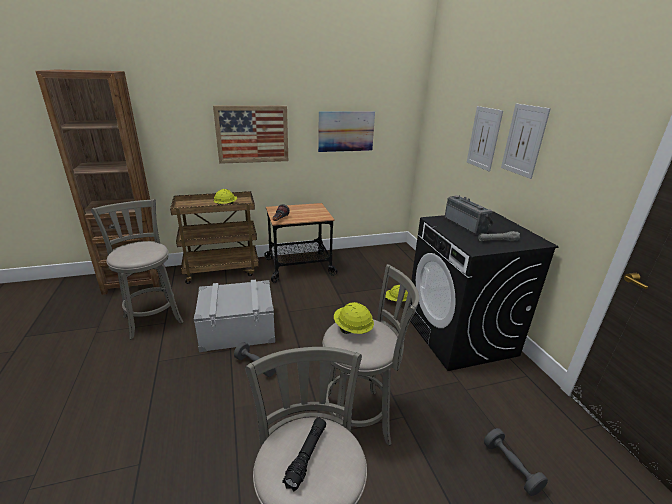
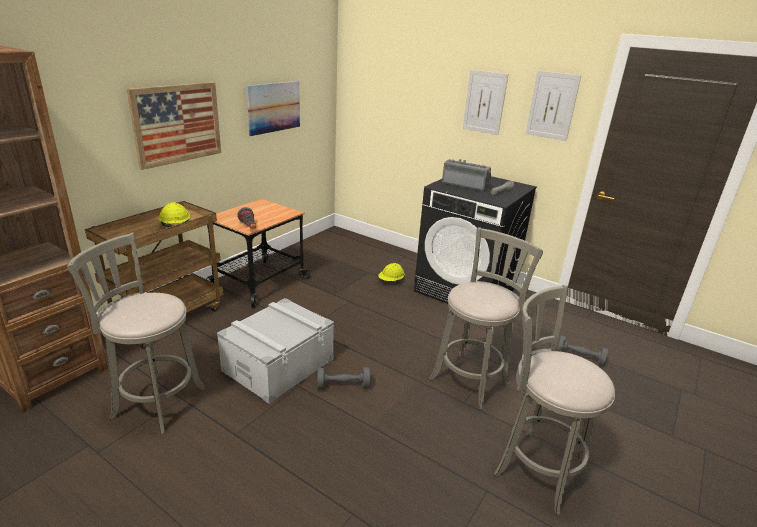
camera: 40 degrees left, 0 degrees up
(306, 456) = (566, 373): black flashlight -> none
(352, 329) = (472, 293): yellow hard hat -> none
(484, 138) = (435, 102): picture -> picture (552, 105)

